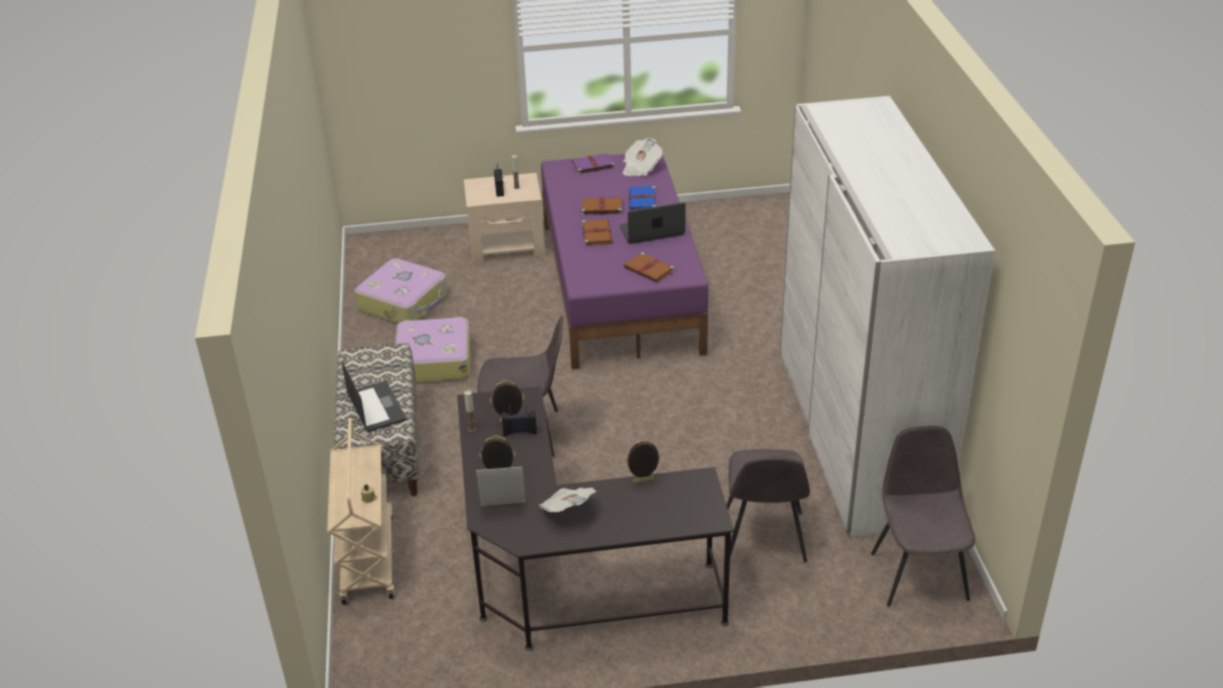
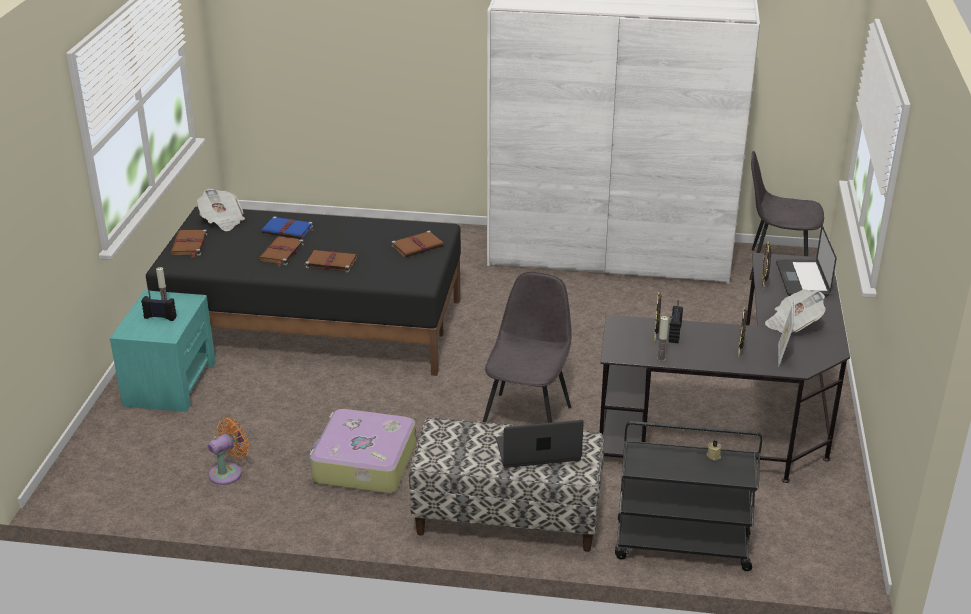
camera: 75 degrees left, 5 degrees down
(367, 557) = (681, 547): beige cart -> black cart
(404, 302) = (228, 472): suitcase -> orange fan
(507, 245) = (170, 382): beige nightstand -> turquoise nightstand
(592, 165) = (189, 245): purple book -> brown book
(621, 286) = (313, 324): purple bed -> black bed
(652, 231) = (350, 234): laptop -> laptop (802, 279)
(764, 539) = (720, 320): grey chair -> none

